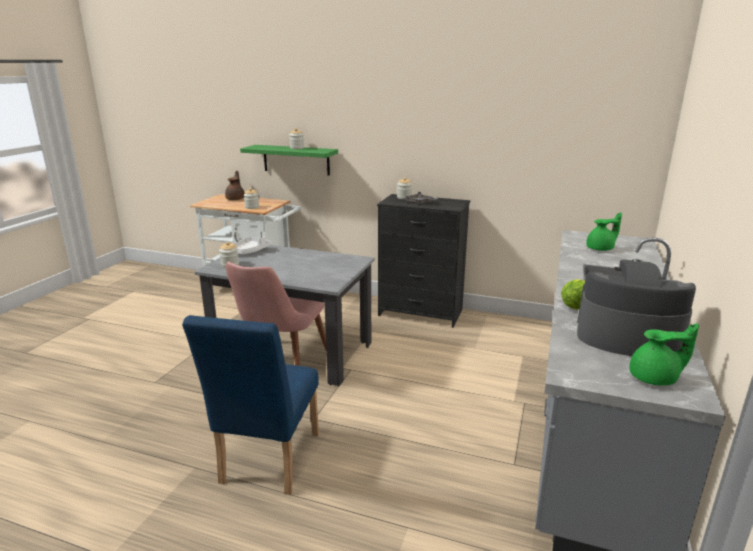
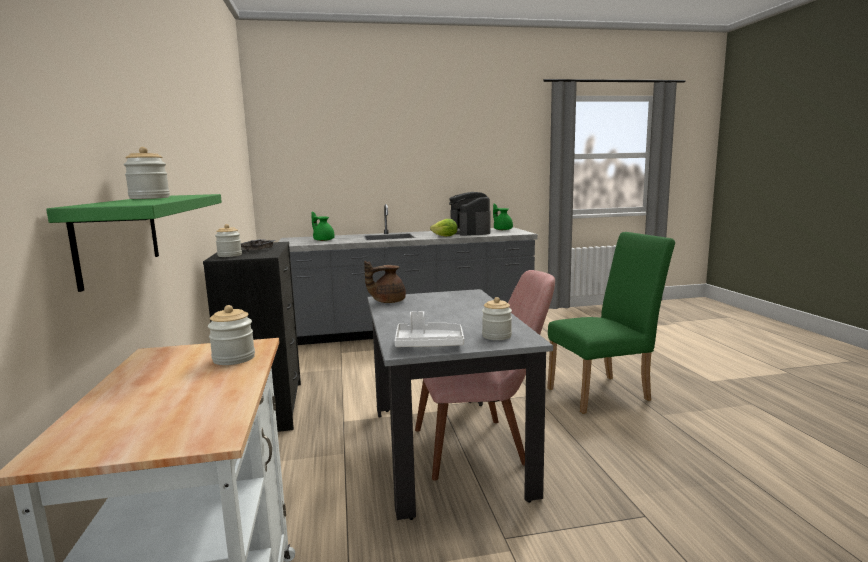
camera: 120 degrees left, 10 degrees down
(236, 199) = (119, 408): brown teapot -> brown teapot (387, 301)
(267, 463) = (605, 393): blue chair -> green chair

